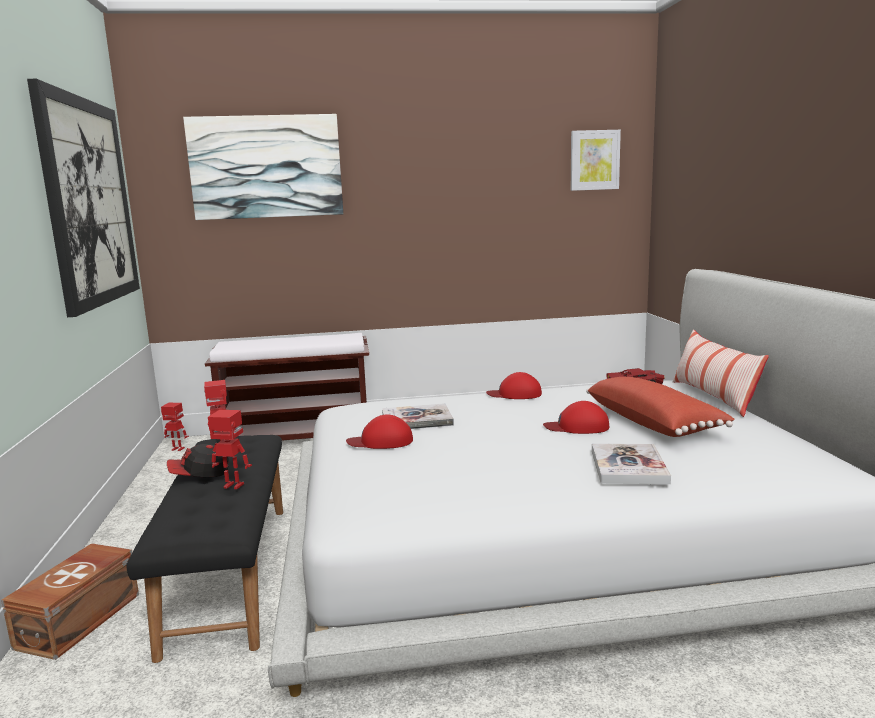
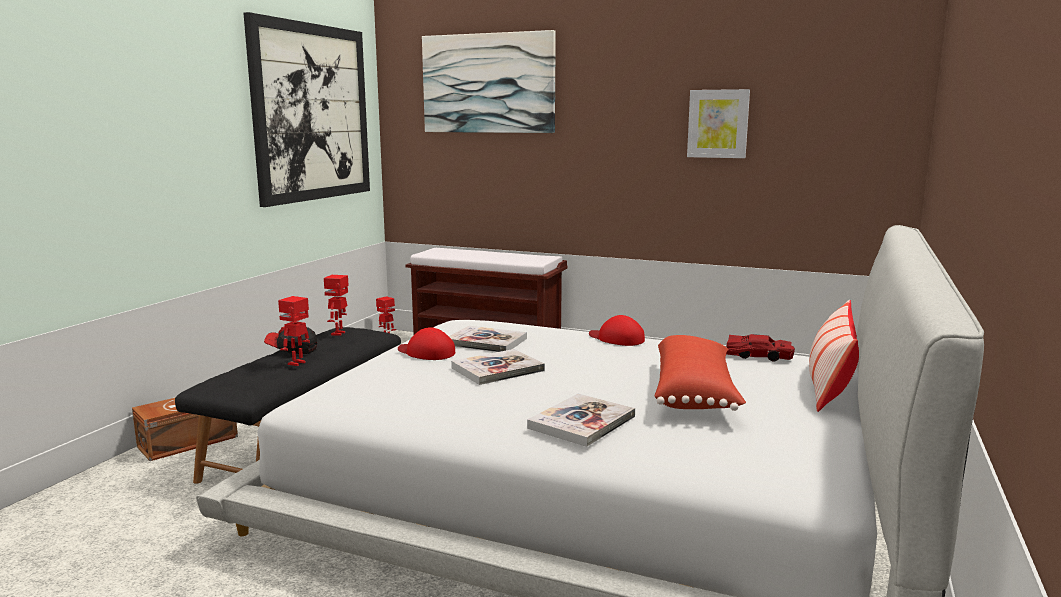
camera: 30 degrees right, 0 degrees up
(233, 486) = (297, 363): toy robot -> toy robot turned 105 degrees counterclockwise
(476, 441) = (497, 369): none -> book
(577, 427) = (610, 379): red cap -> none
(594, 160) = (850, 80): picture -> picture (718, 124)

